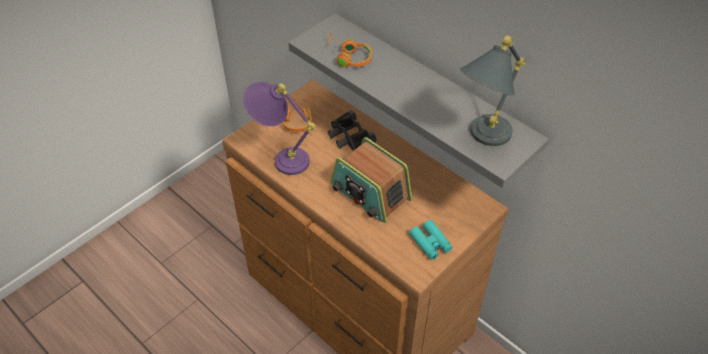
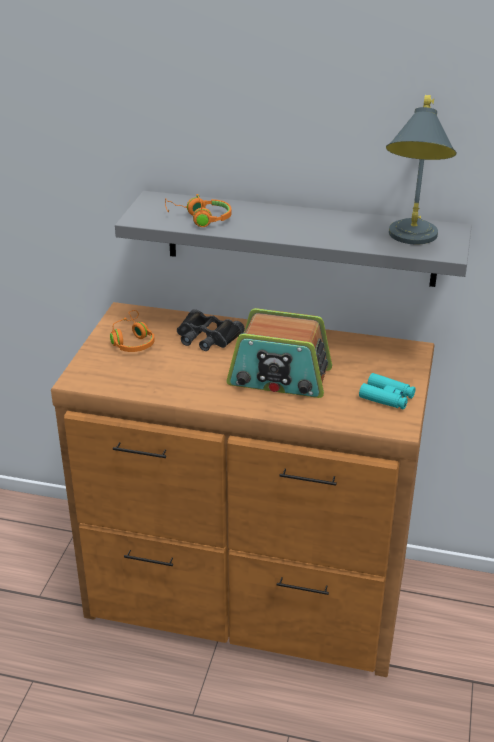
camera: 30 degrees left, 15 degrees down
(281, 157) = (143, 381): purple table lamp -> none

